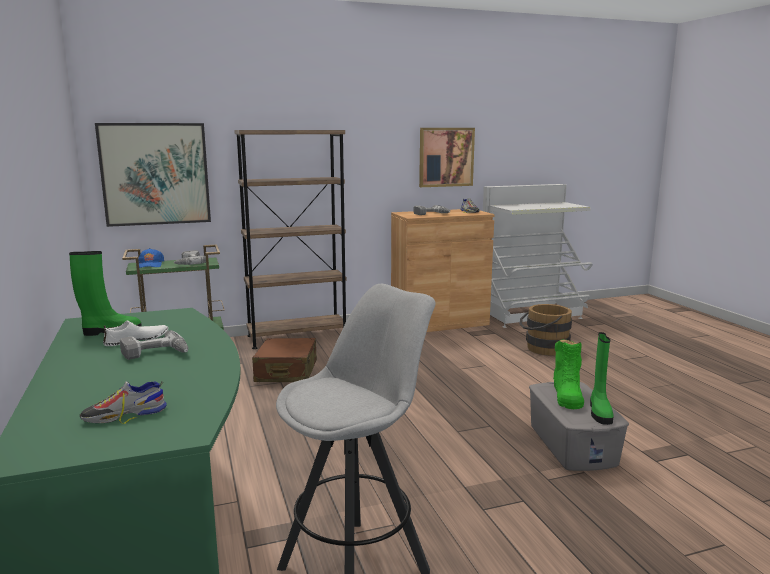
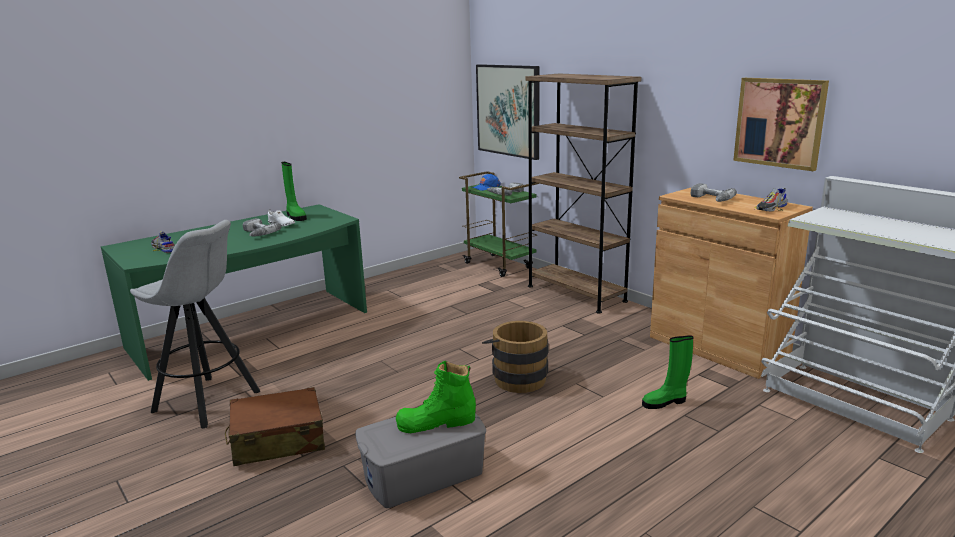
camera: 70 degrees right, 5 degrees up
(286, 372) = (490, 310): brown suitcase -> brown suitcase (278, 440)
(543, 349) = (710, 429): brown bucket -> brown bucket (517, 377)
(599, 412) = (400, 445): green boot -> green boot (665, 402)

